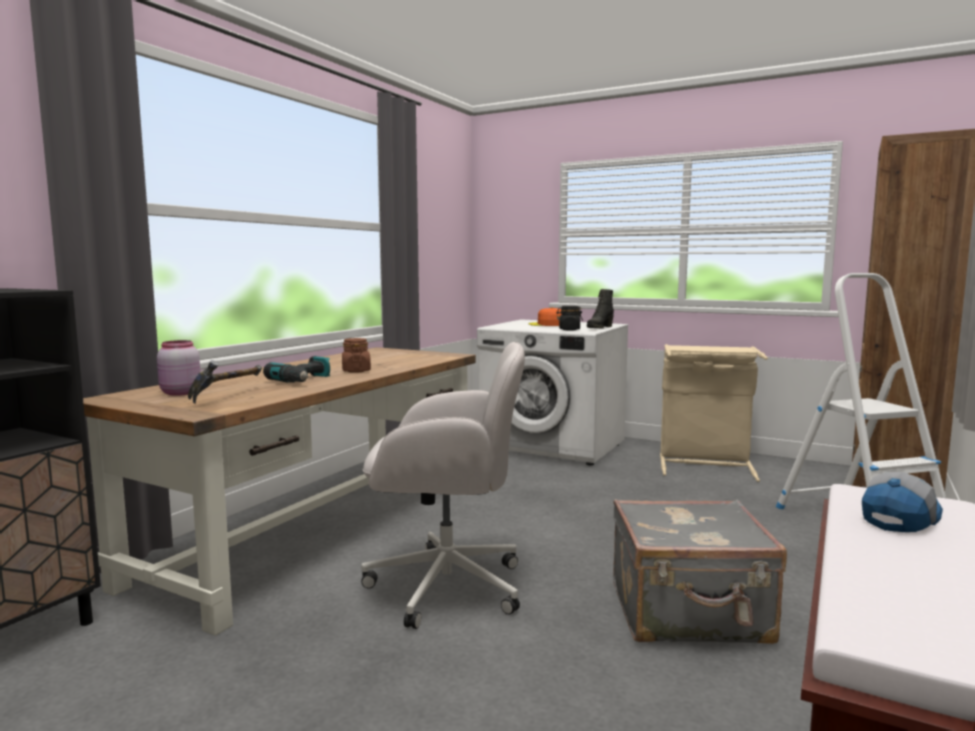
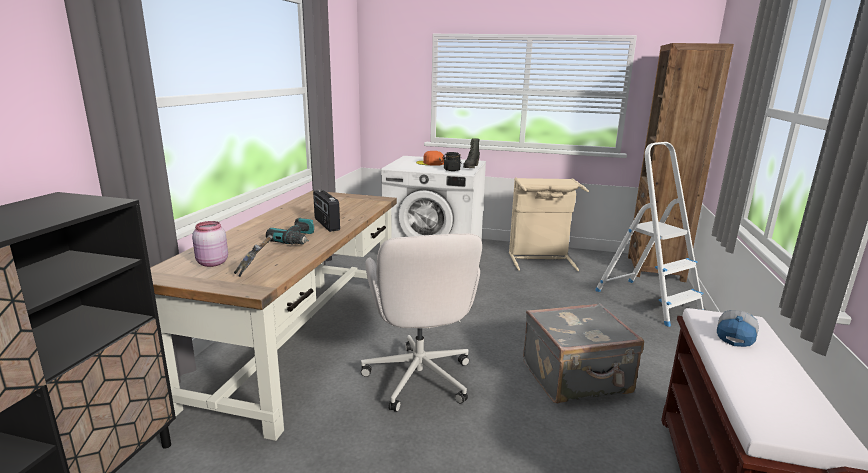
camera: 15 degrees left, 10 degrees up
(356, 371) = (326, 224): brown jar -> radio
(446, 587) = (418, 378): white office chair -> white office chair turned 90 degrees clockwise

